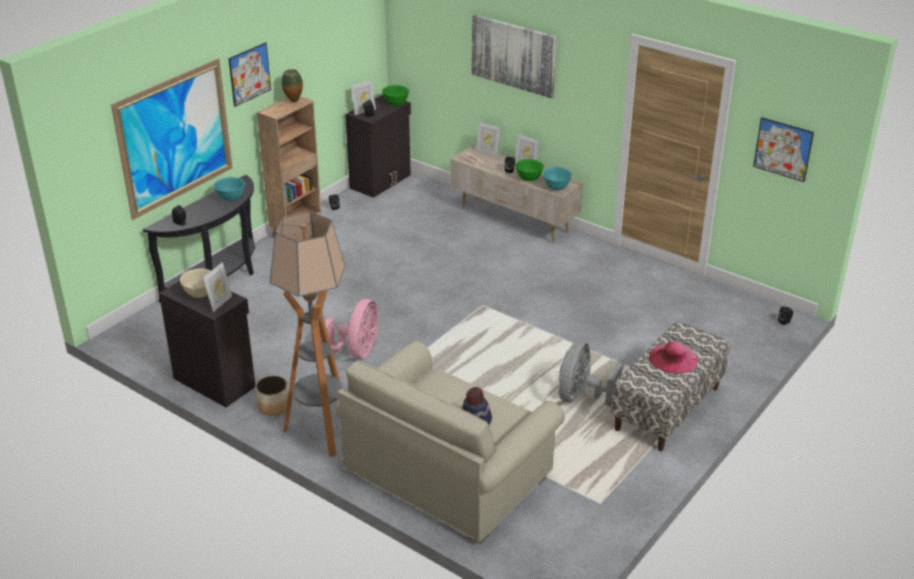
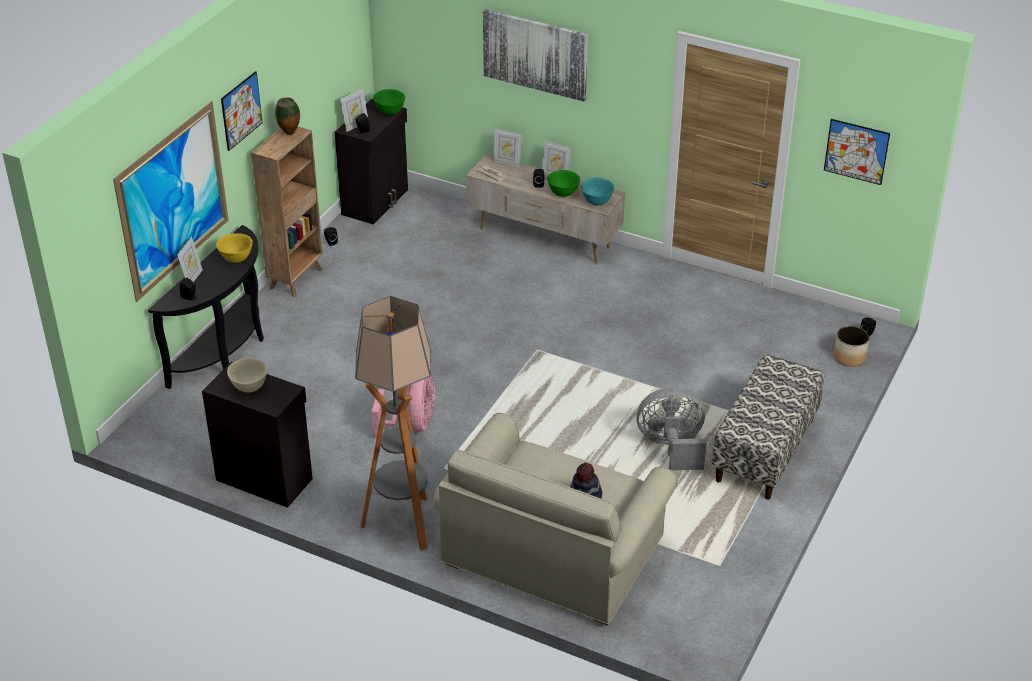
camera: 10 degrees left, 5 degrees up
(220, 303) = (276, 396): picture frame -> picture frame (192, 278)
(231, 198) = (236, 258): turquoise bowl -> yellow bowl
(274, 407) = (341, 500): planter -> planter (849, 357)
(581, 397) = (672, 447): grey fan -> grey fan turned 75 degrees clockwise
(673, 358) = (770, 398): pink hat -> none

